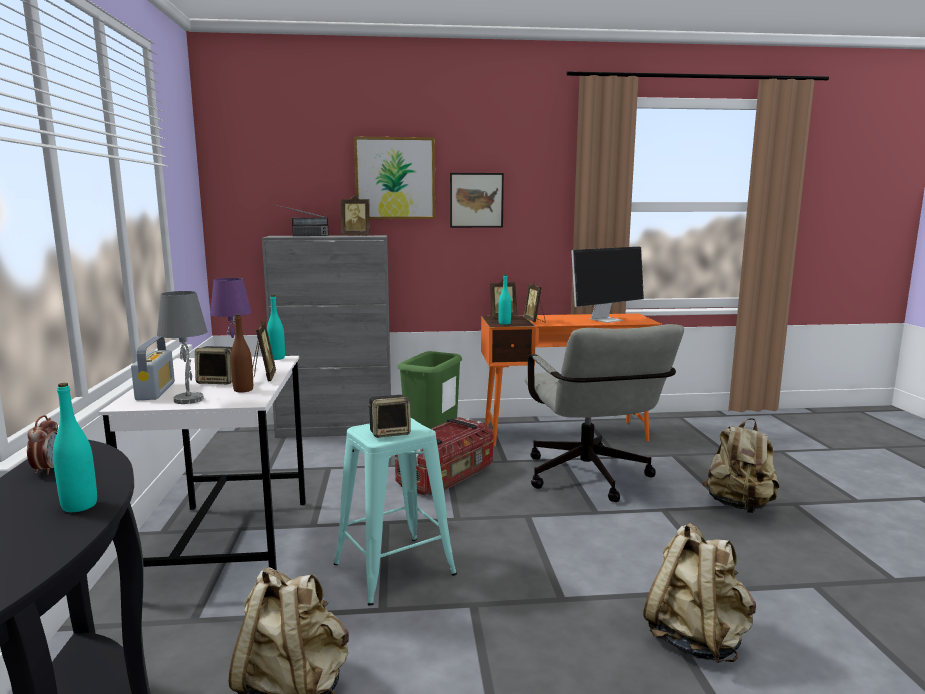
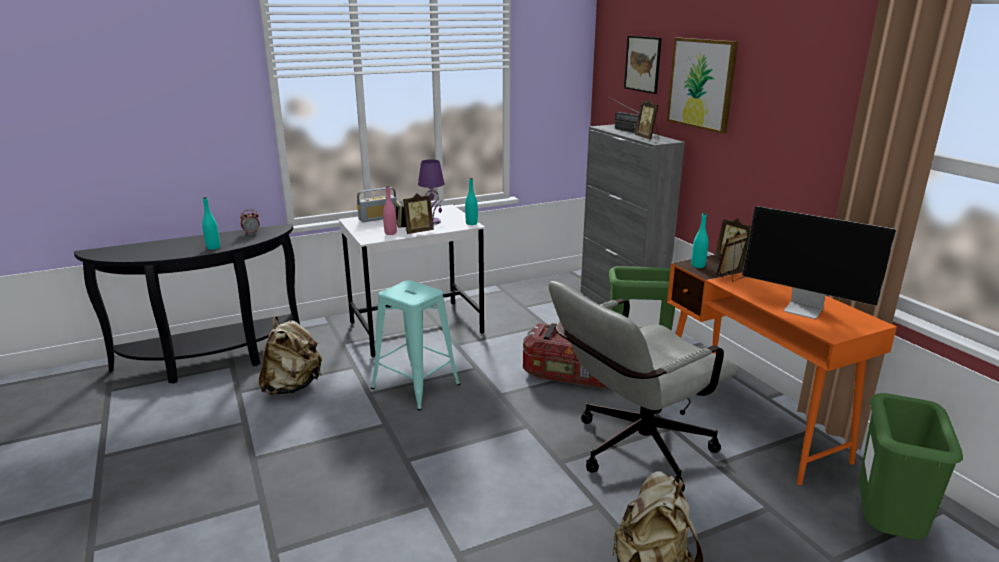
camera: 70 degrees right, 10 degrees up
(188, 399) = (365, 227): grey table lamp -> none
(243, 390) = (390, 233): brown bottle -> pink bottle
(390, 433) = (403, 292): speaker -> none
(476, 200) = (764, 119): picture -> picture (643, 64)
(696, 639) = (374, 532): beige backpack -> none
(697, 433) = (886, 529): none -> green trash can

